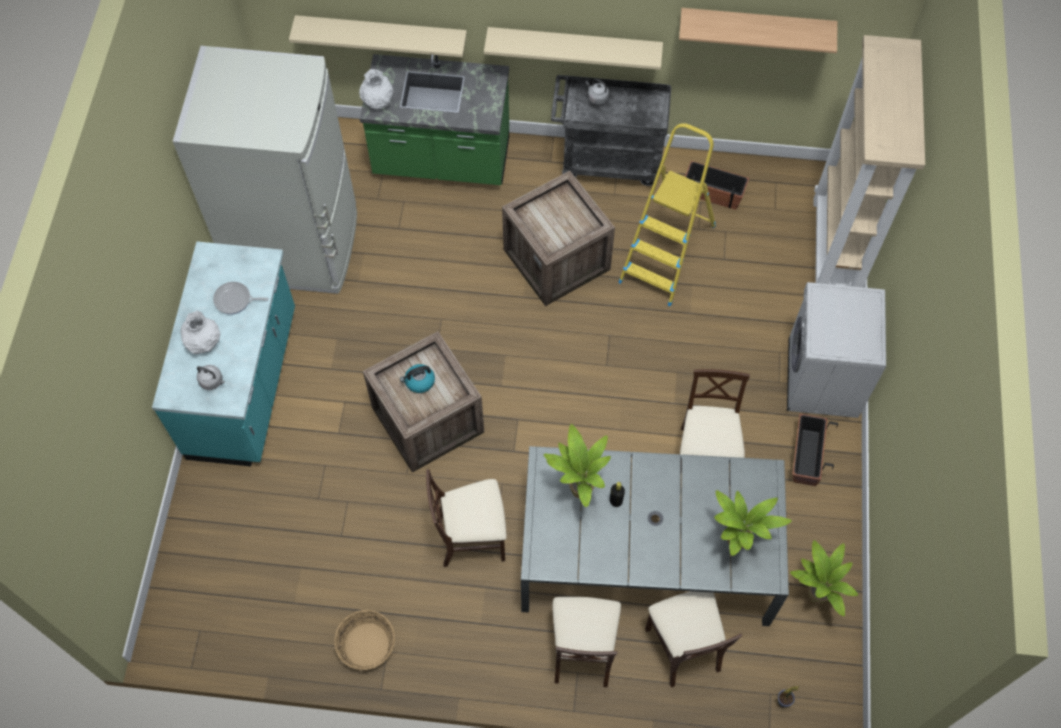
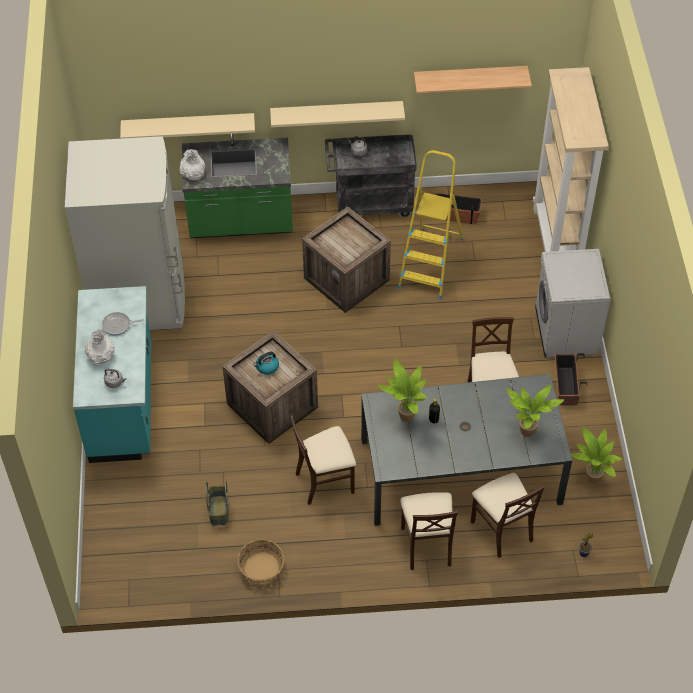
camera: 10 degrees left, 10 degrees down
(331, 555) = (219, 511): none -> basket

